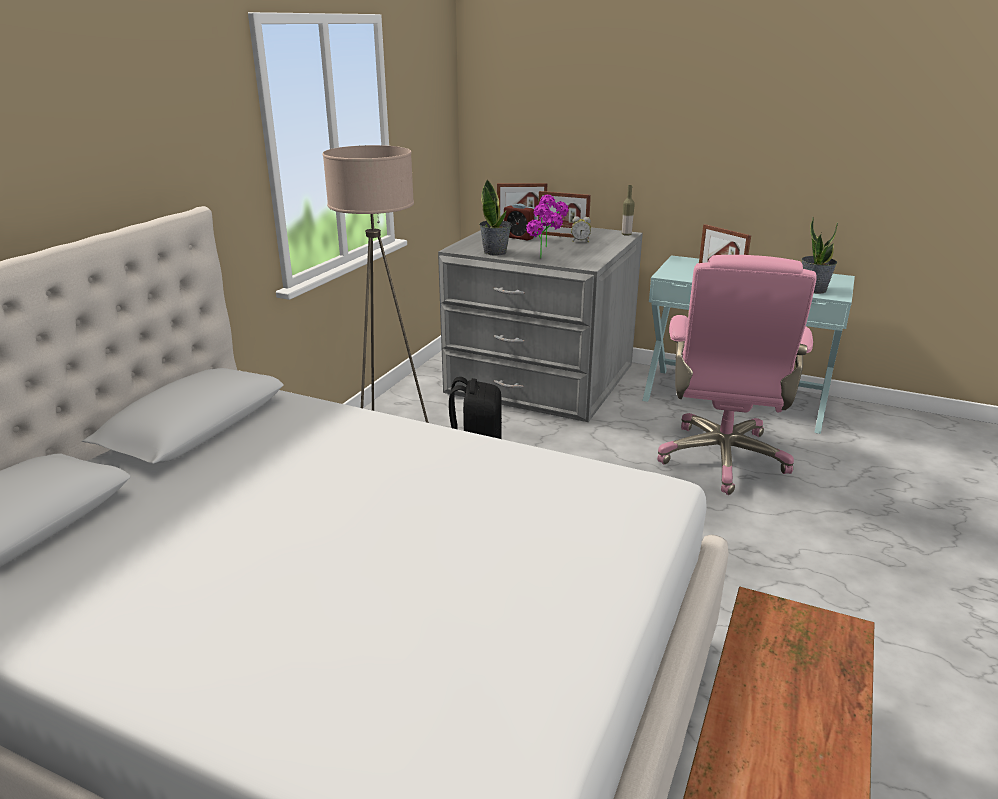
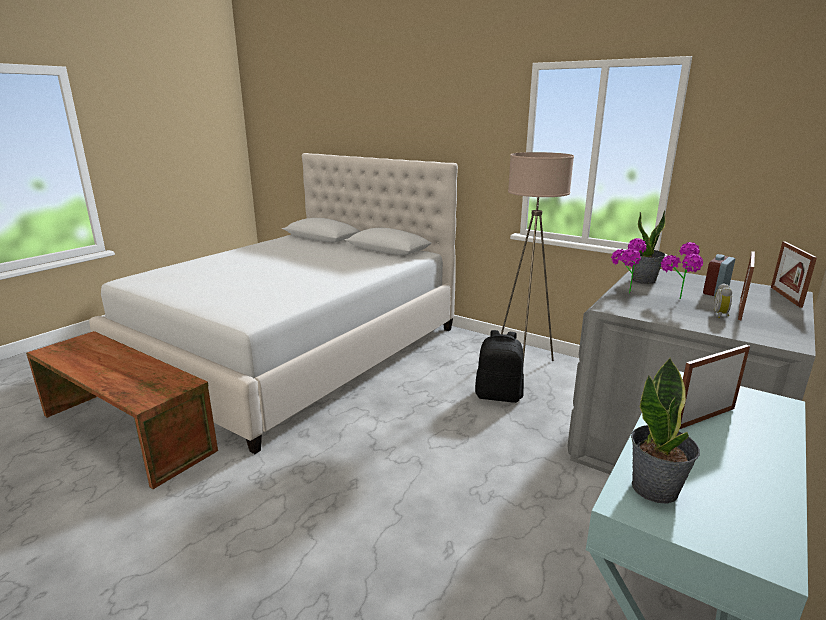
camera: 100 degrees right, 5 degrees down
(626, 234) = (787, 343): bottle -> none
(720, 461) = (485, 537): pink office chair -> none

